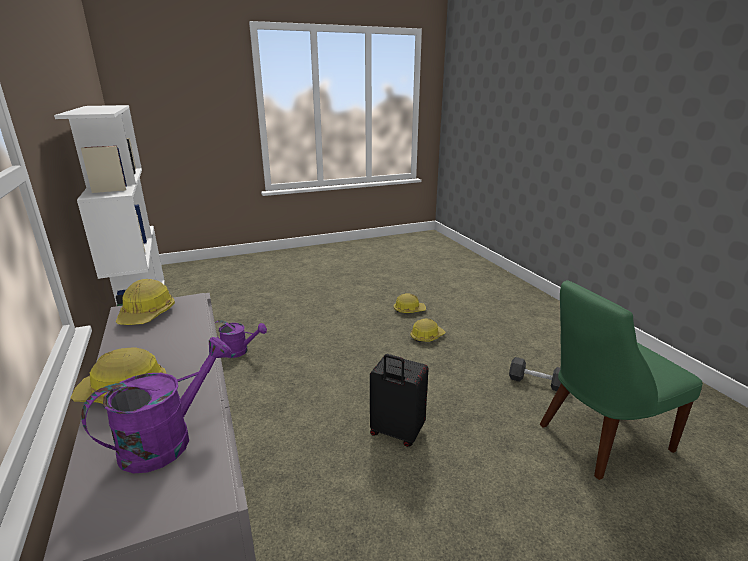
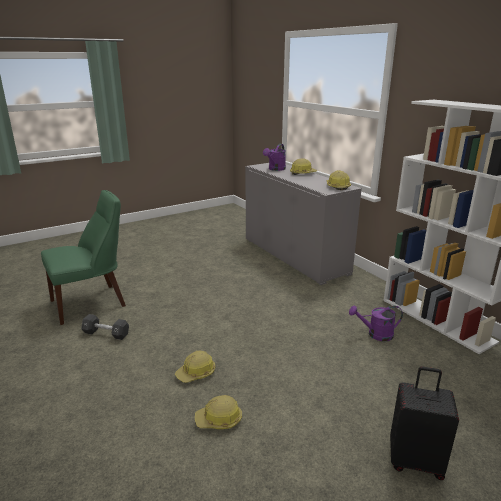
camera: 170 degrees right, 0 degrees up
(396, 433) = (220, 294): black suitcase -> black suitcase (415, 461)

